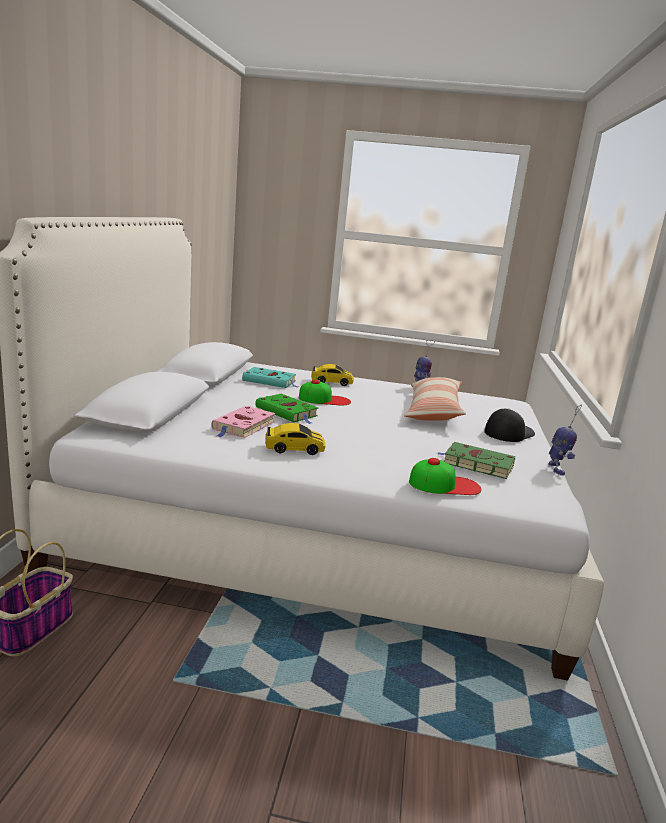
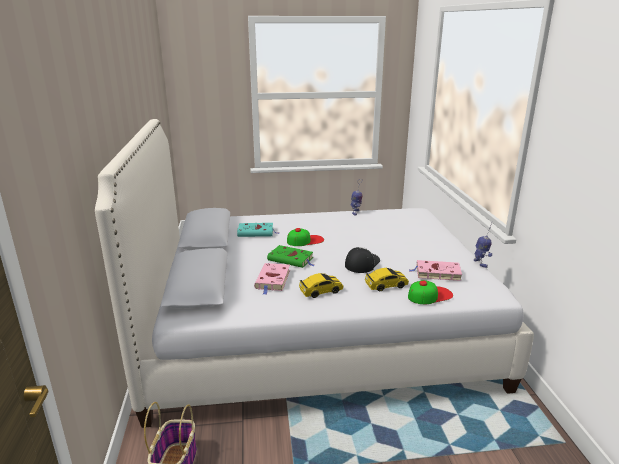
camera: 15 degrees left, 5 degrees up
(331, 382) = (297, 222): toy car -> toy car (386, 285)
(433, 410) = (378, 232): pillow -> none
(476, 464) = (436, 273): green book -> pink book
(508, 433) = (435, 240): cap -> cap (362, 263)

